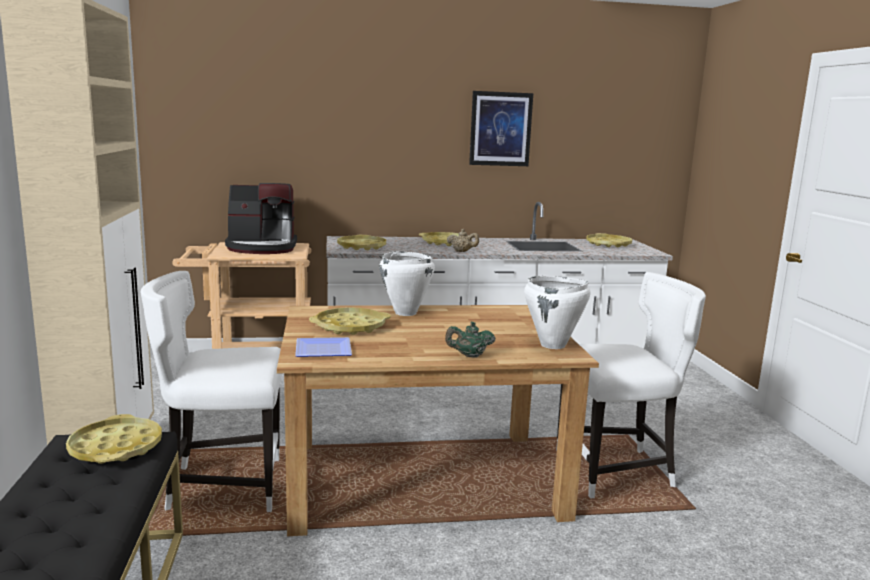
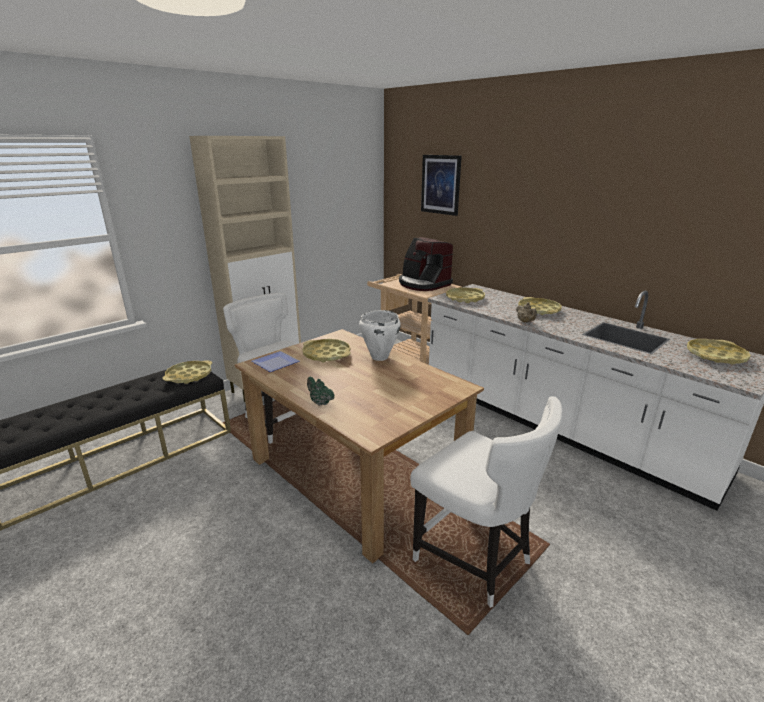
camera: 55 degrees right, 10 degrees up
(500, 129) = (629, 209): picture -> picture (440, 184)
(553, 345) = (386, 423): white cooking pot -> none

